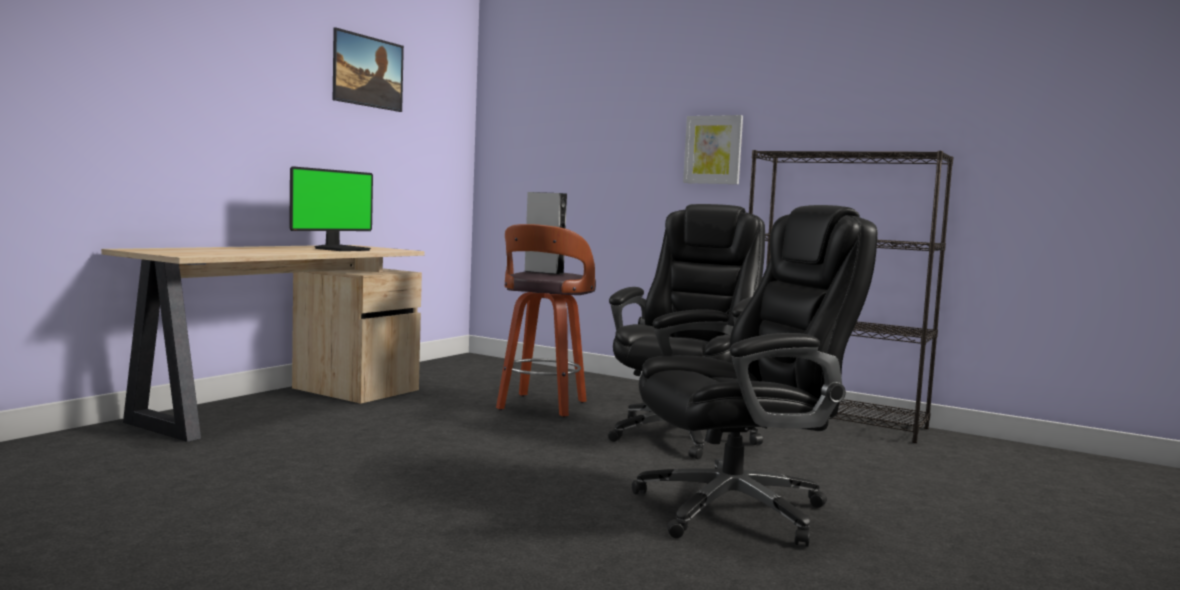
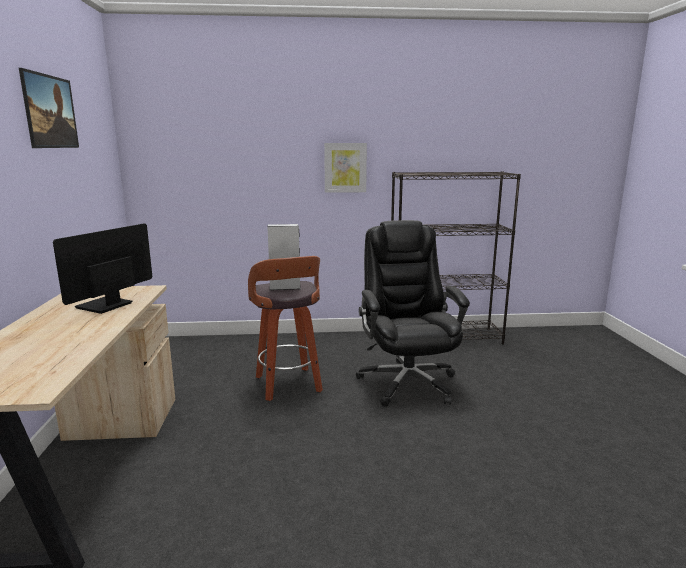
camera: 35 degrees left, 10 degrees up
(341, 249) = (105, 306): monitor -> monitor turned 150 degrees counterclockwise
(736, 509) = (538, 445): black office chair -> none

